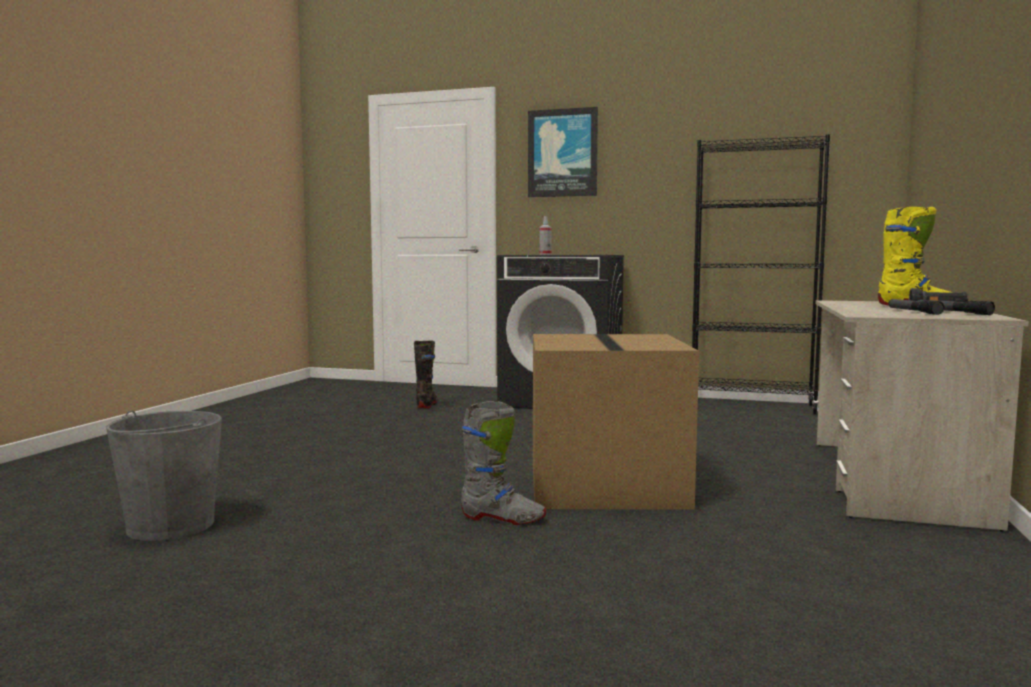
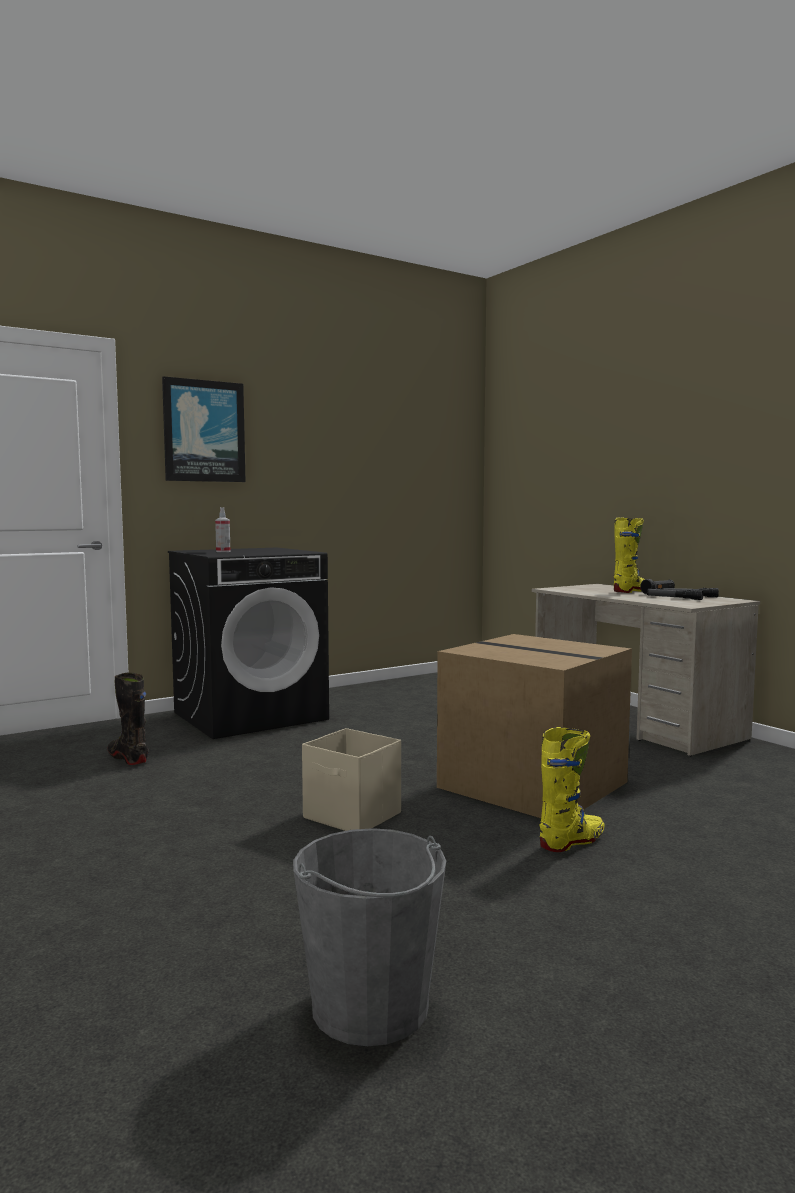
camera: 50 degrees left, 0 degrees up
(432, 461) = (353, 816): none -> beige storage box
(502, 519) = (572, 842): grey boot -> yellow boot
(752, 406) = (405, 685): black bookcase -> none

